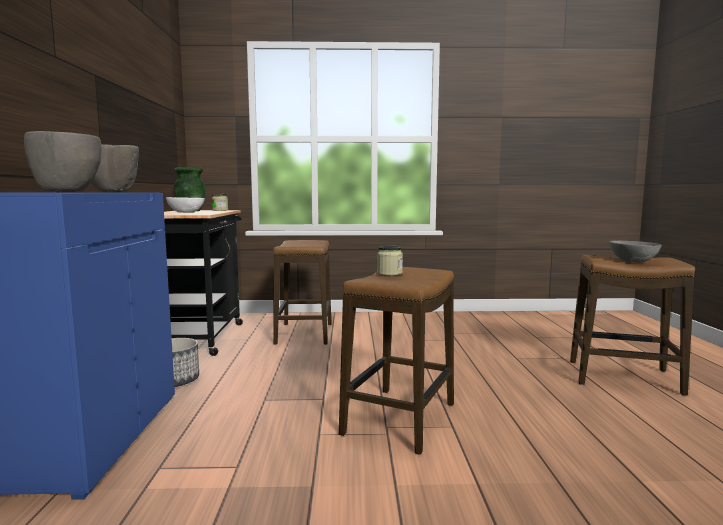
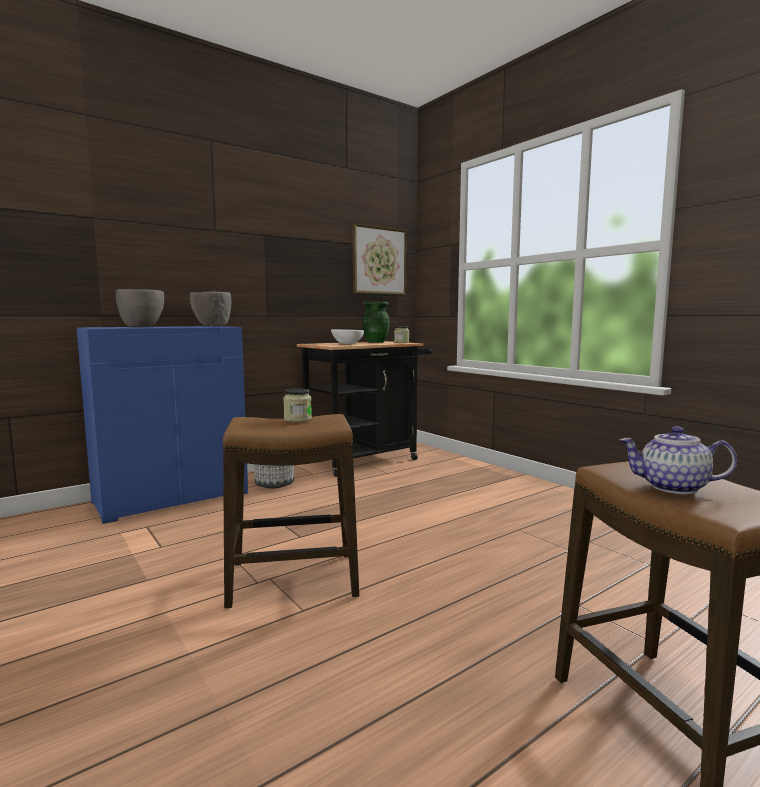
camera: 55 degrees right, 0 degrees up
(168, 123) = (379, 260): none -> picture
(304, 334) = (437, 483): stool -> none
(633, 261) = (672, 487): grey bowl -> teapot

